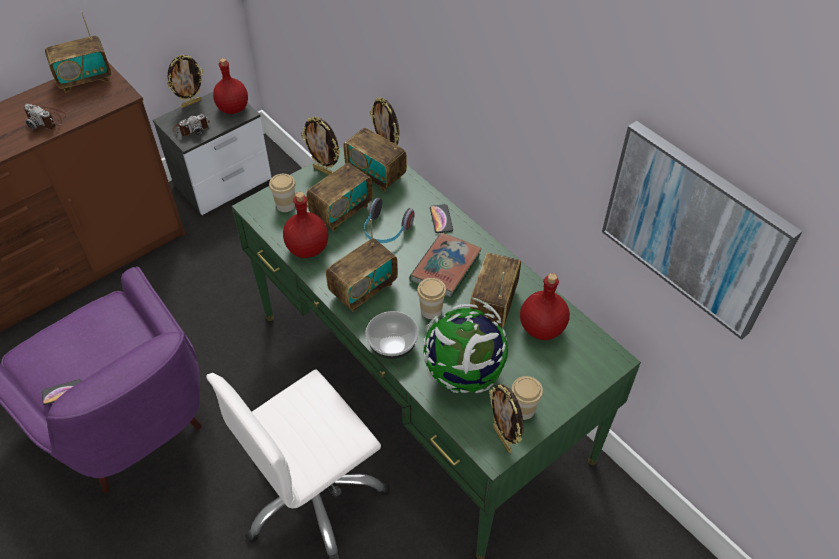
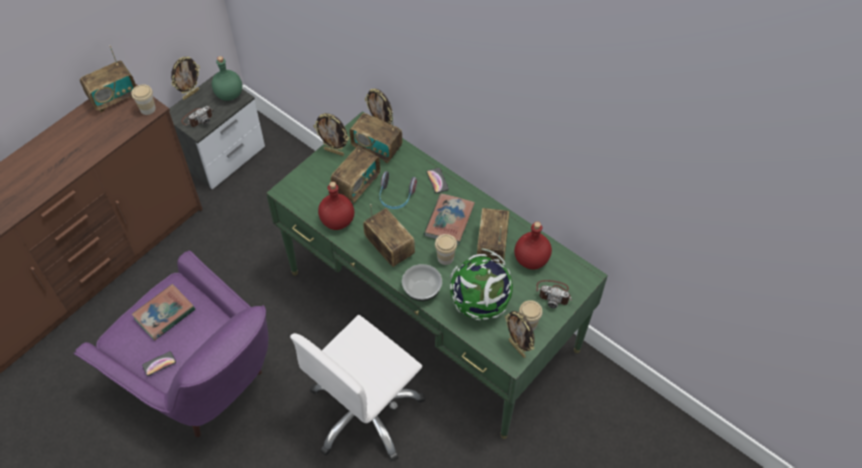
camera: 10 degrees left, 5 degrees up
(47, 119) = (94, 140): camera -> camera (554, 294)
(88, 335) = (164, 314): none -> book
(233, 109) = (229, 95): red bottle -> green bottle
(285, 205) = (310, 186): cup -> cup (147, 109)
(363, 289) = (389, 248): radio -> radio turned 75 degrees counterclockwise
(693, 228) = (636, 185): picture -> none

